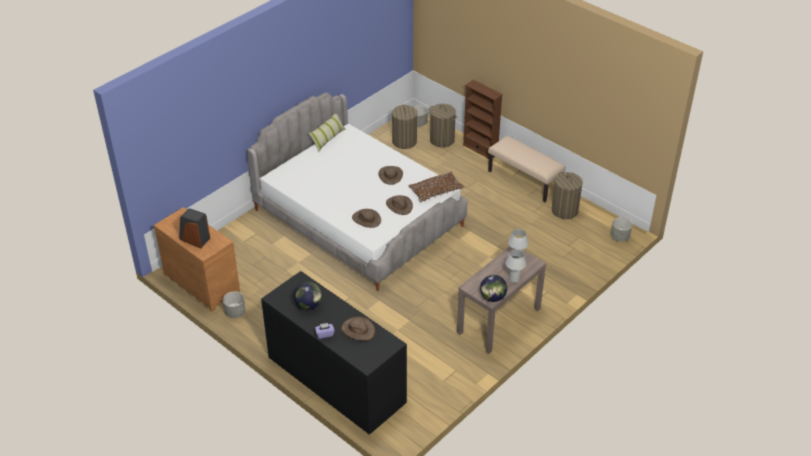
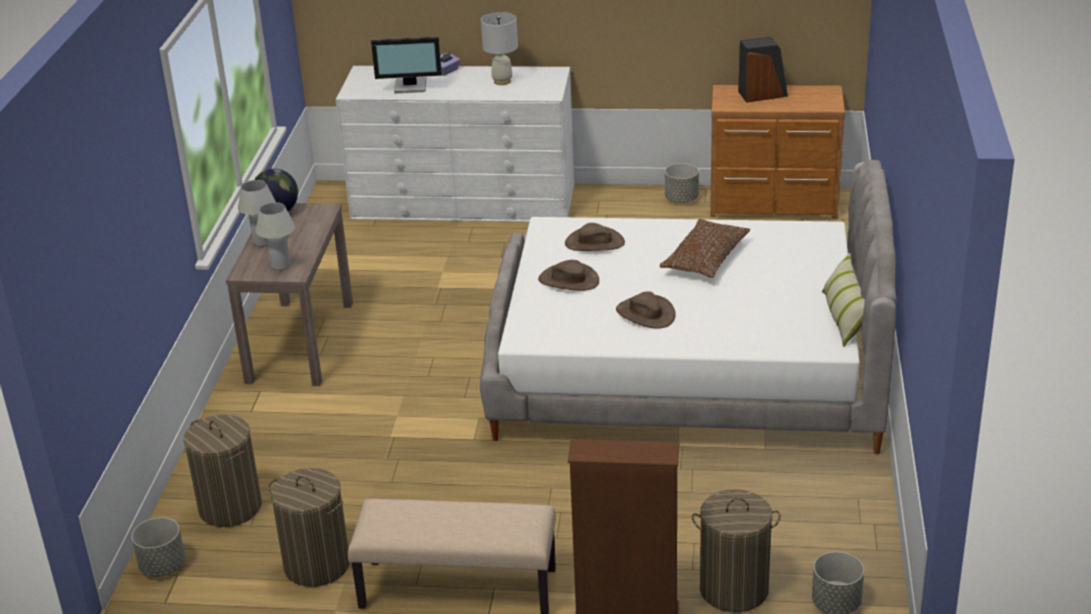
camera: 145 degrees right, 10 degrees down
(309, 305) = (502, 81): globe -> white table lamp
(336, 379) = (463, 202): black dresser -> white dresser
(358, 330) = (410, 87): brown hat -> monitor
(404, 141) = (804, 542): laundry basket -> laundry basket (230, 507)
(436, 191) = (533, 326): brown pillow -> brown pillow (705, 259)

